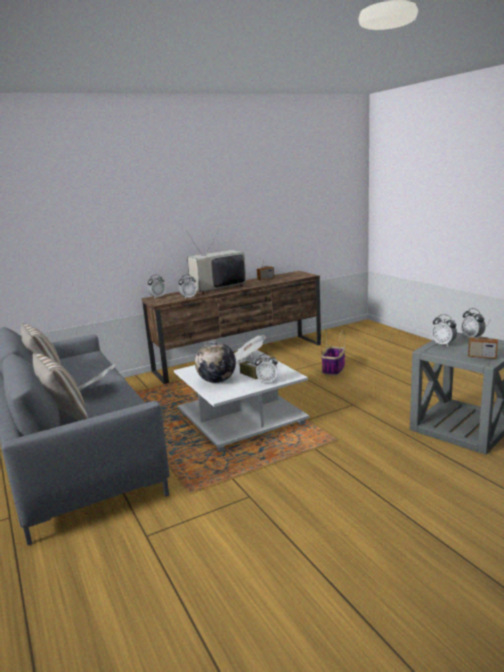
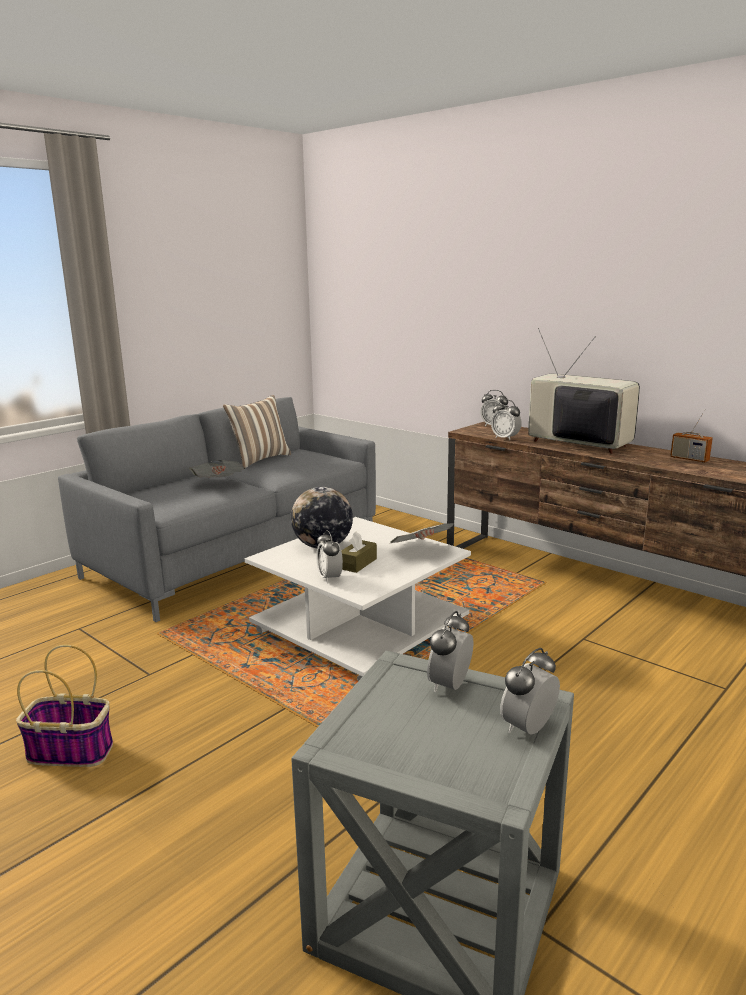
camera: 70 degrees right, 0 degrees up
(65, 417) = (152, 487): pillow -> none
(333, 369) = (632, 683): basket -> basket (72, 751)
(482, 356) = (372, 741): radio -> none

